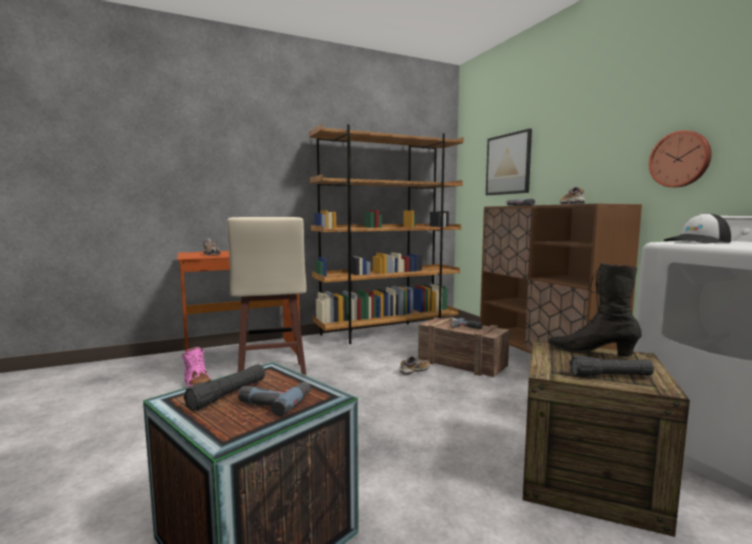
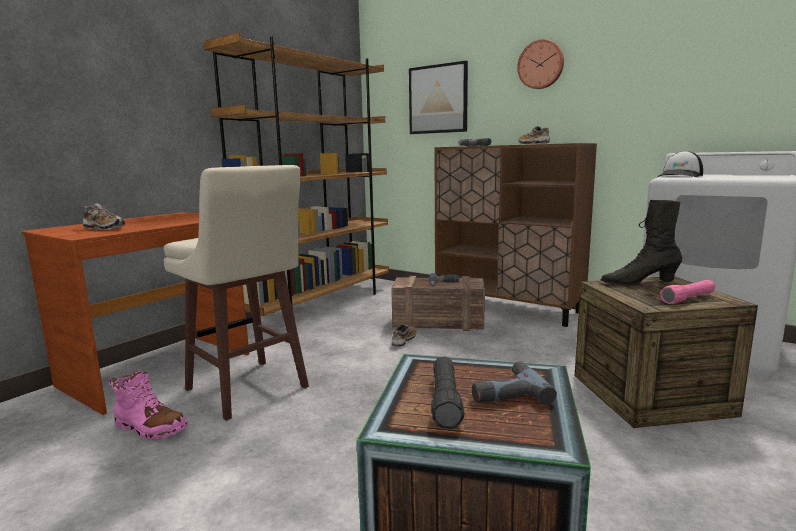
camera: 30 degrees left, 5 degrees up
(610, 376) = (688, 299): black flashlight -> pink flashlight
(680, 159) = (630, 102): wall clock -> wall clock (541, 65)

